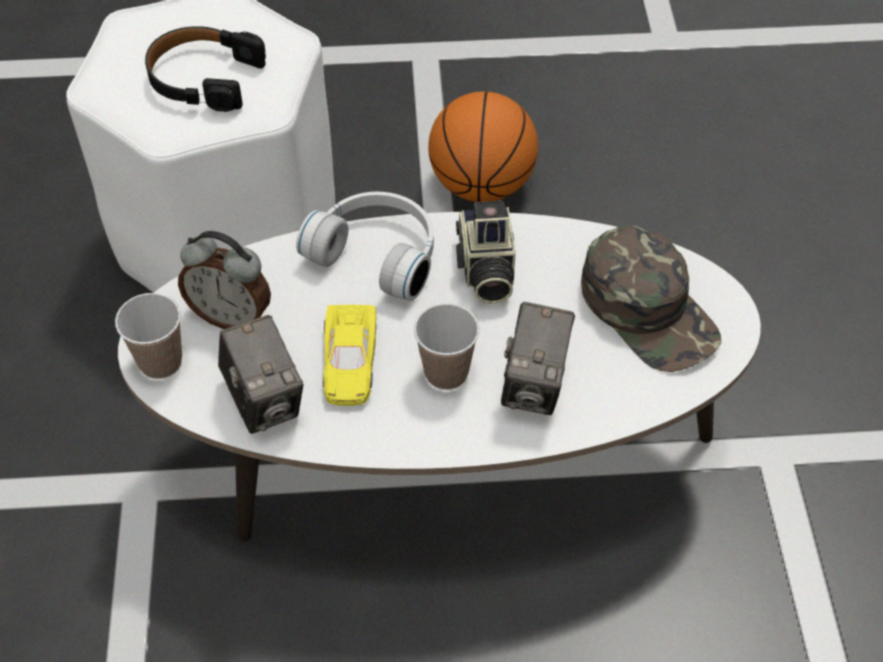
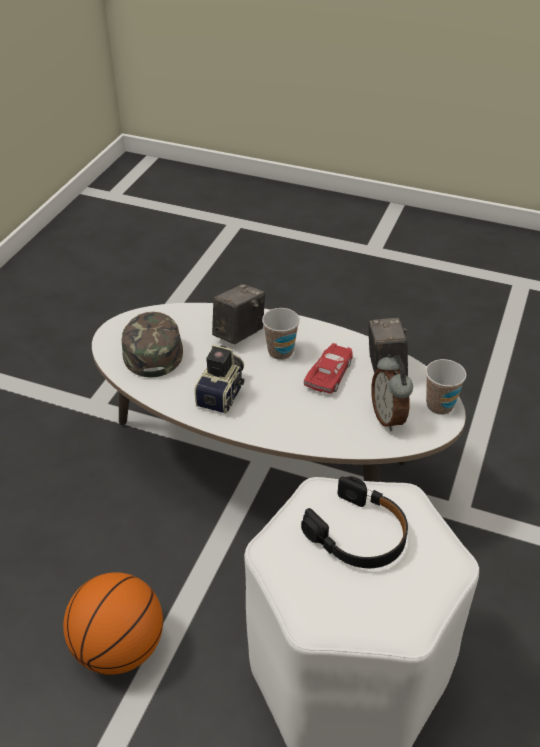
camera: 155 degrees left, 10 degrees down
(231, 316) = (389, 417): alarm clock -> alarm clock turned 150 degrees counterclockwise
(349, 361) = (330, 373): yellow toy car -> red toy car
(378, 253) = (281, 424): white headphones -> none

